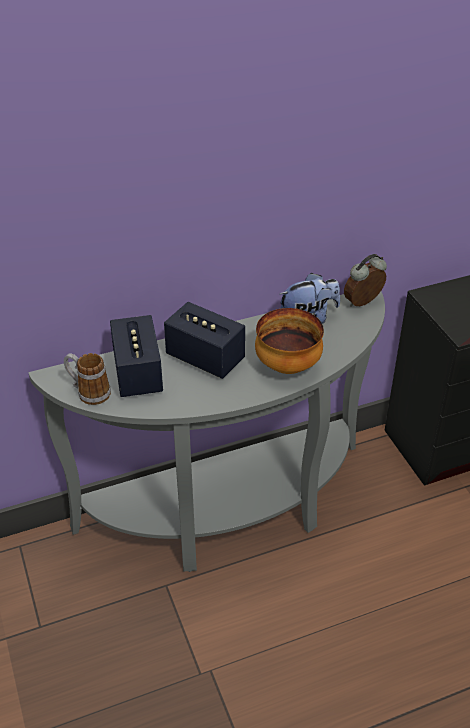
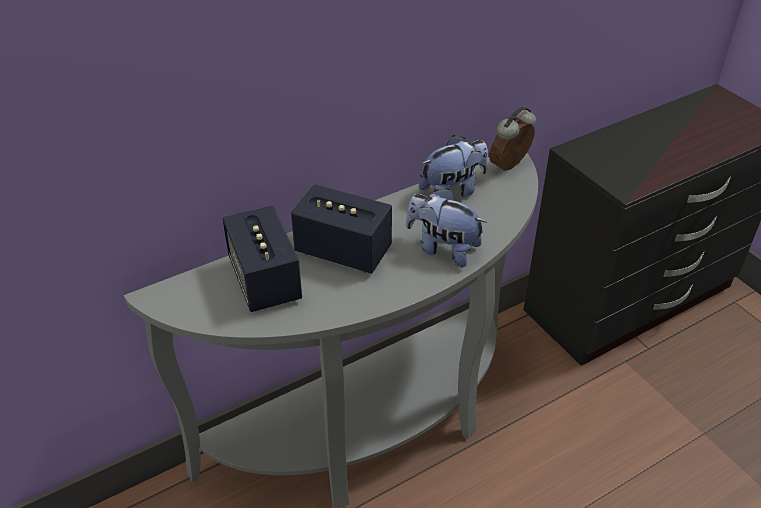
camera: 10 degrees left, 0 degrees up
(88, 392) = (207, 311): mug -> none
(286, 366) = (443, 249): bowl -> plush toy

